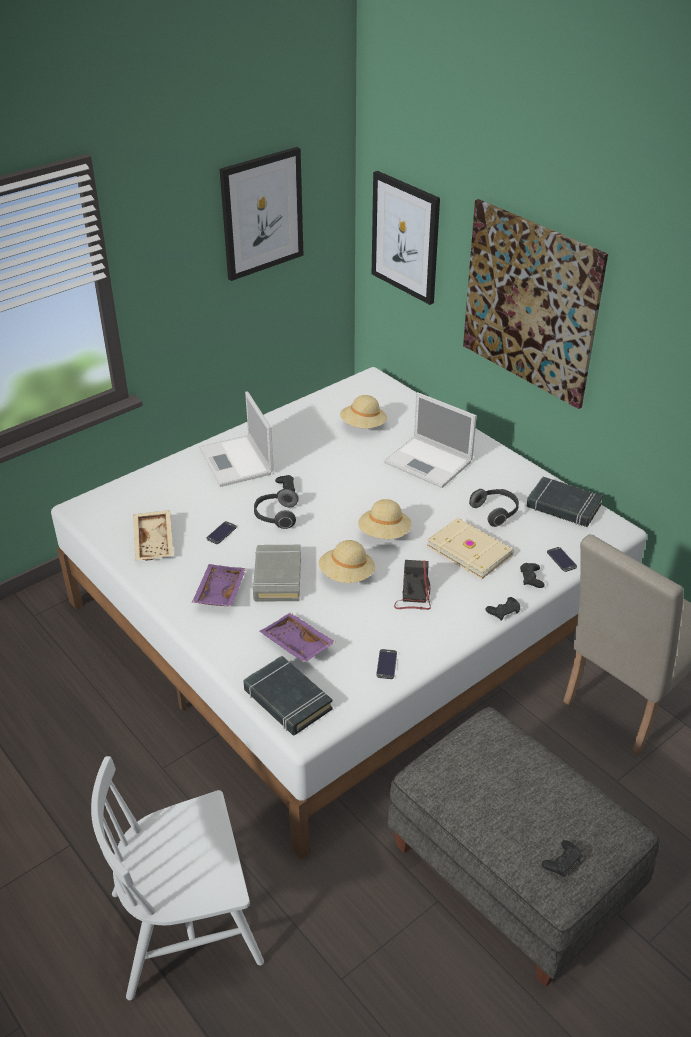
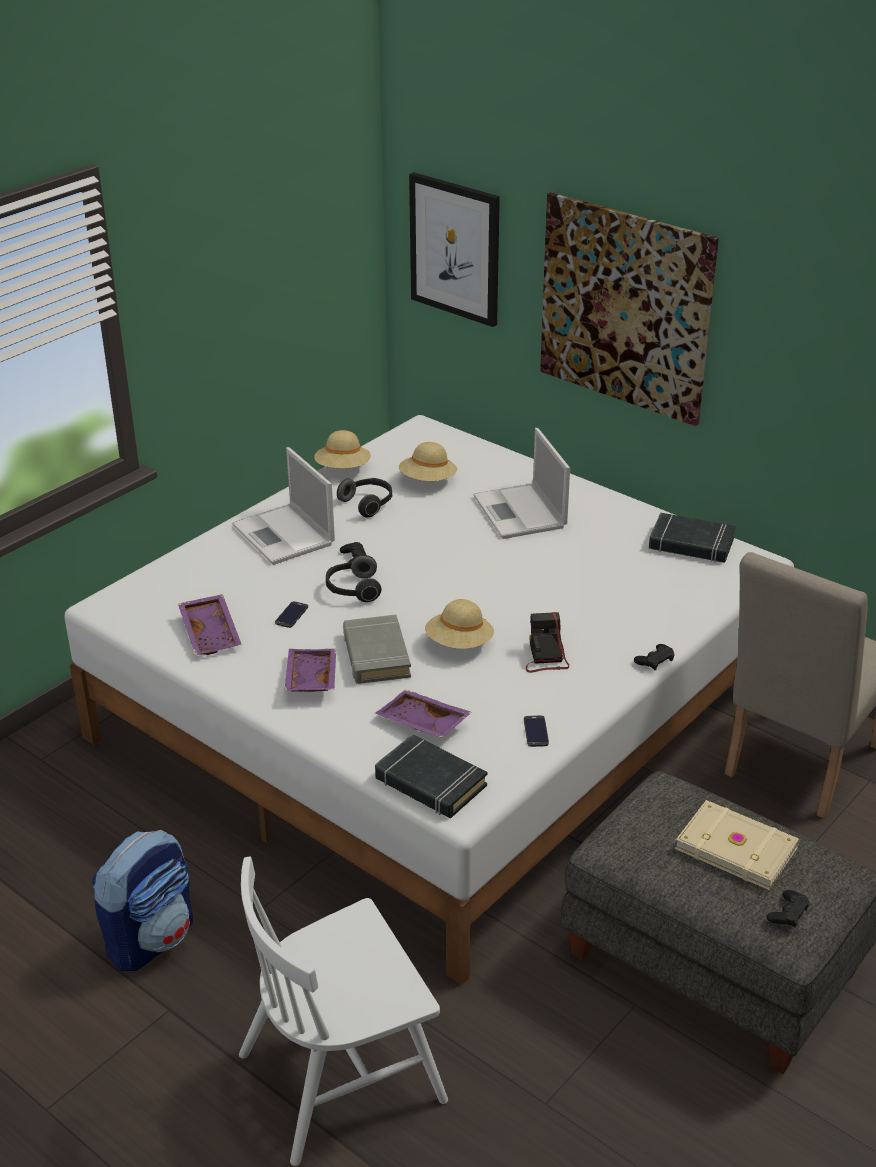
camera: 10 degrees left, 5 degrees down
(73, 780) = (151, 938): none -> backpack
(155, 542) = (212, 633): beige tray -> purple tray
(262, 213) = (283, 231): picture -> none
(384, 534) = (490, 595): beige hat -> beige hat (343, 469)
(429, 462) = (520, 513): laptop -> laptop turned 45 degrees clockwise
(469, 550) = (596, 601): beige book -> beige book (736, 846)
(495, 512) = (614, 558): headphones -> headphones (368, 504)
(531, 578) = (676, 623): black game controller -> none
(561, 559) = (705, 600): phone -> none

